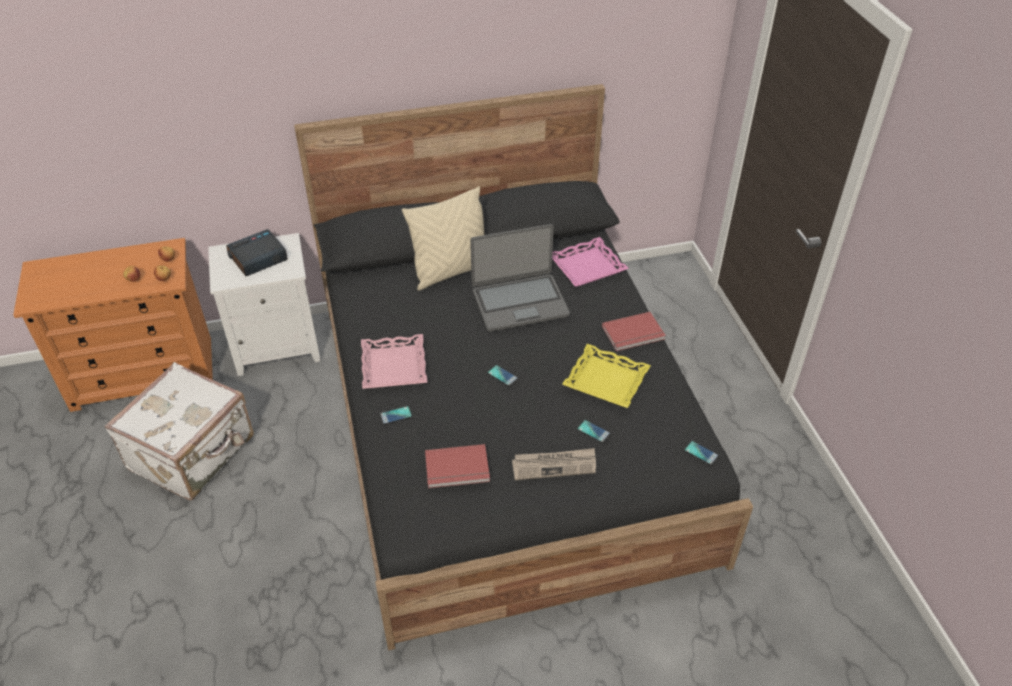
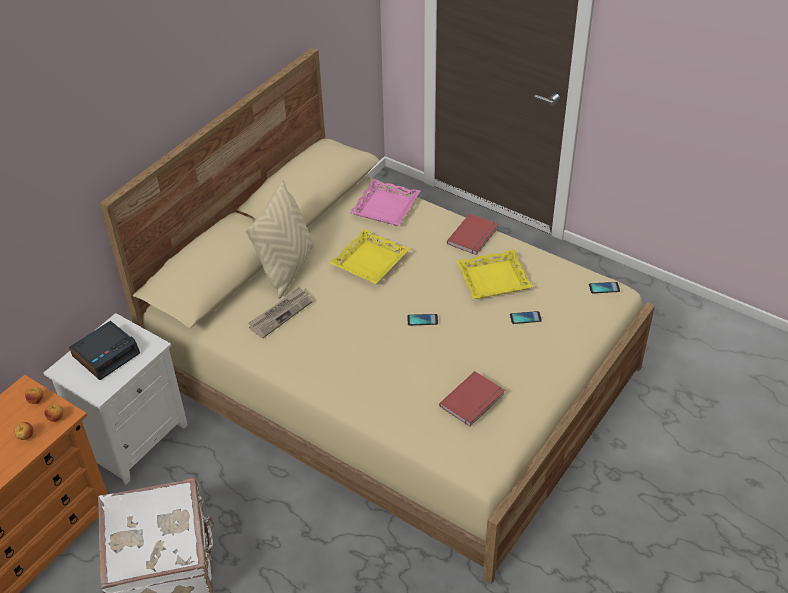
camera: 40 degrees left, 0 degrees up
(257, 258) = (106, 354): alarm clock -> alarm clock turned 150 degrees counterclockwise
(393, 366) = (334, 364): pink tray -> none
(396, 416) = (381, 397): phone -> none
(506, 425) = (395, 375): black bed -> beige bed
(519, 302) = (369, 261): laptop -> yellow tray
(554, 465) = (528, 356): newspaper -> newspaper (280, 314)

